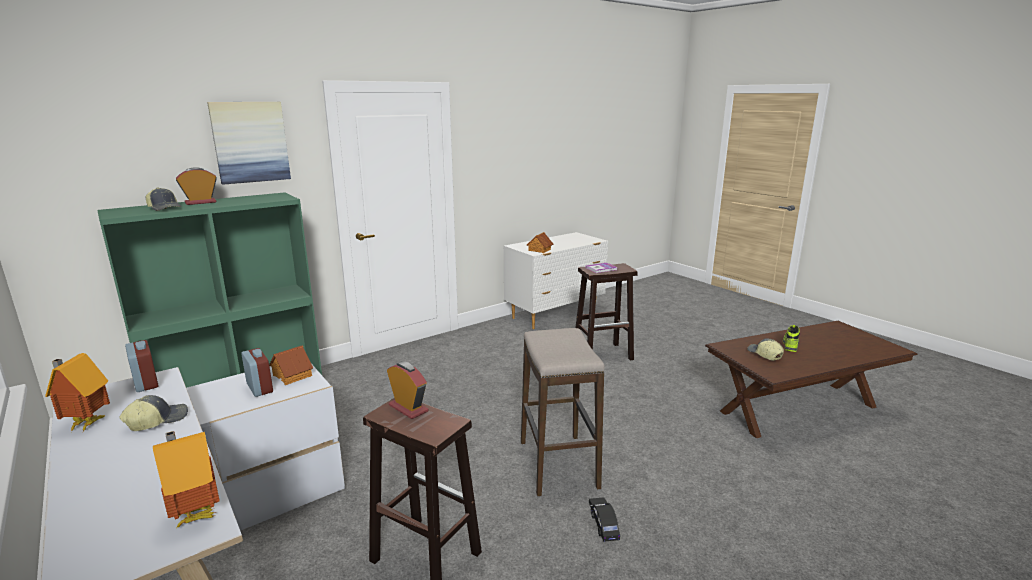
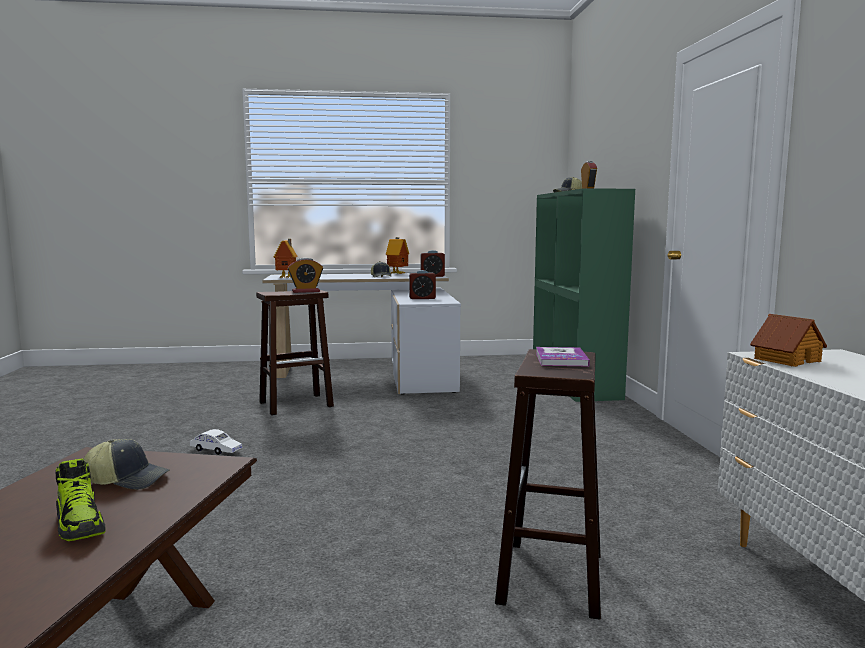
camera: 120 degrees right, 10 degrees down
(250, 142) = (634, 136): picture -> none
(293, 375) = (430, 301): toy house -> none
(558, 464) = (310, 455): stool -> none
(603, 523) = (216, 450): black toy car -> white toy car

